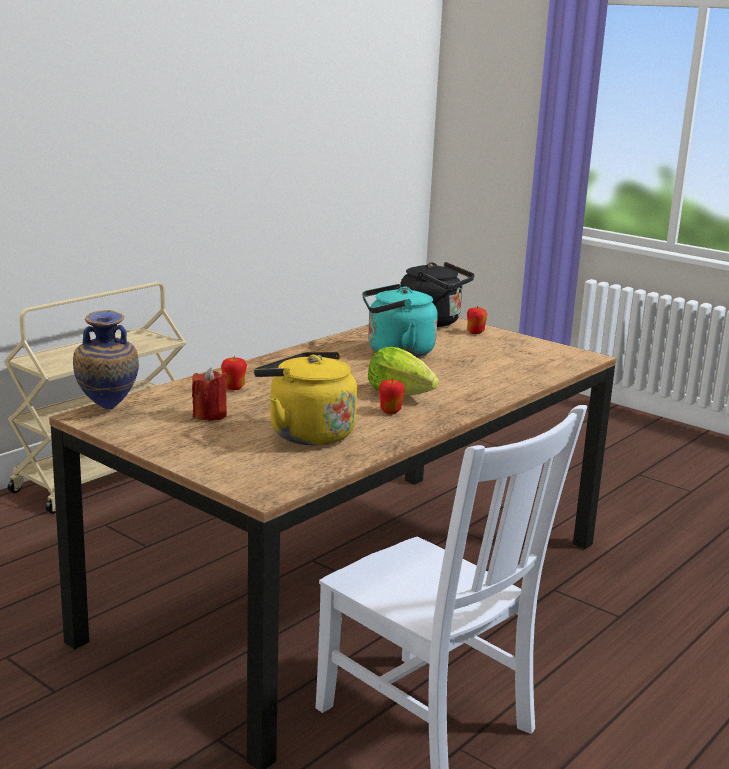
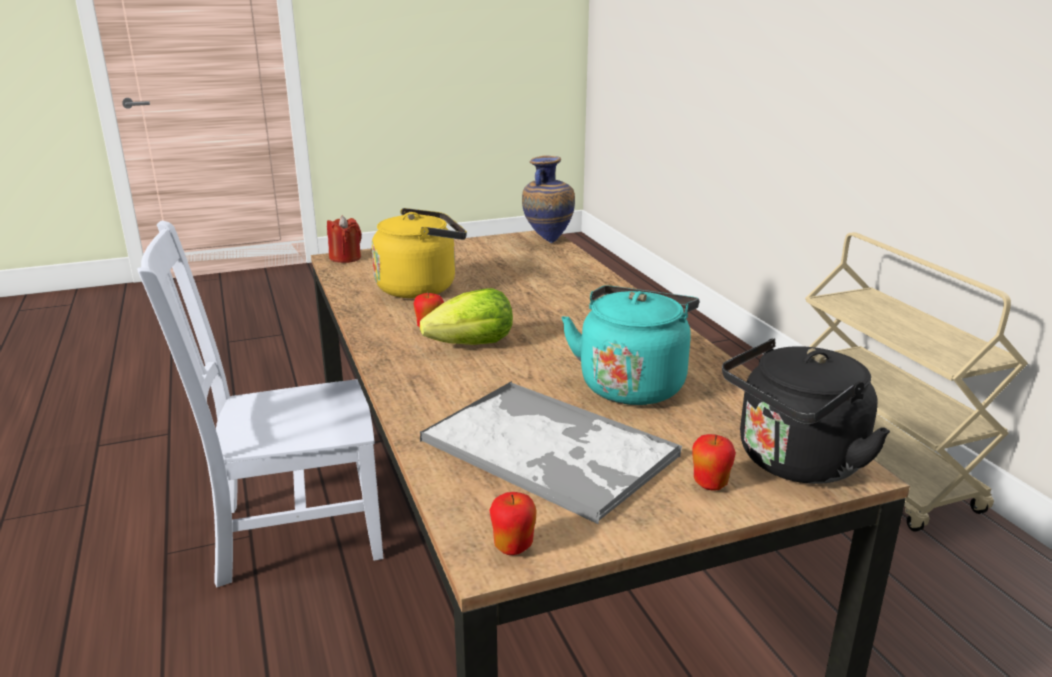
camera: 120 degrees right, 5 degrees up
(209, 415) = (502, 265): red candle -> red candle (345, 258)
(234, 388) = (564, 282): apple -> apple (513, 547)
(495, 359) = (550, 449): none -> tray

